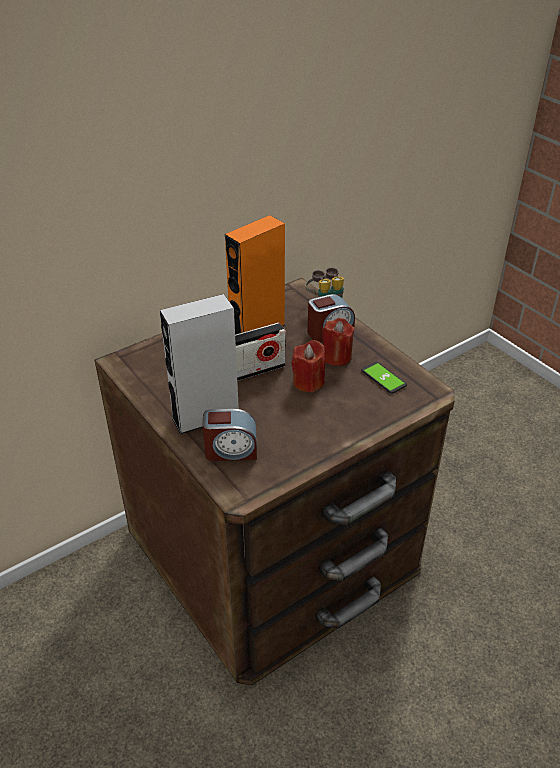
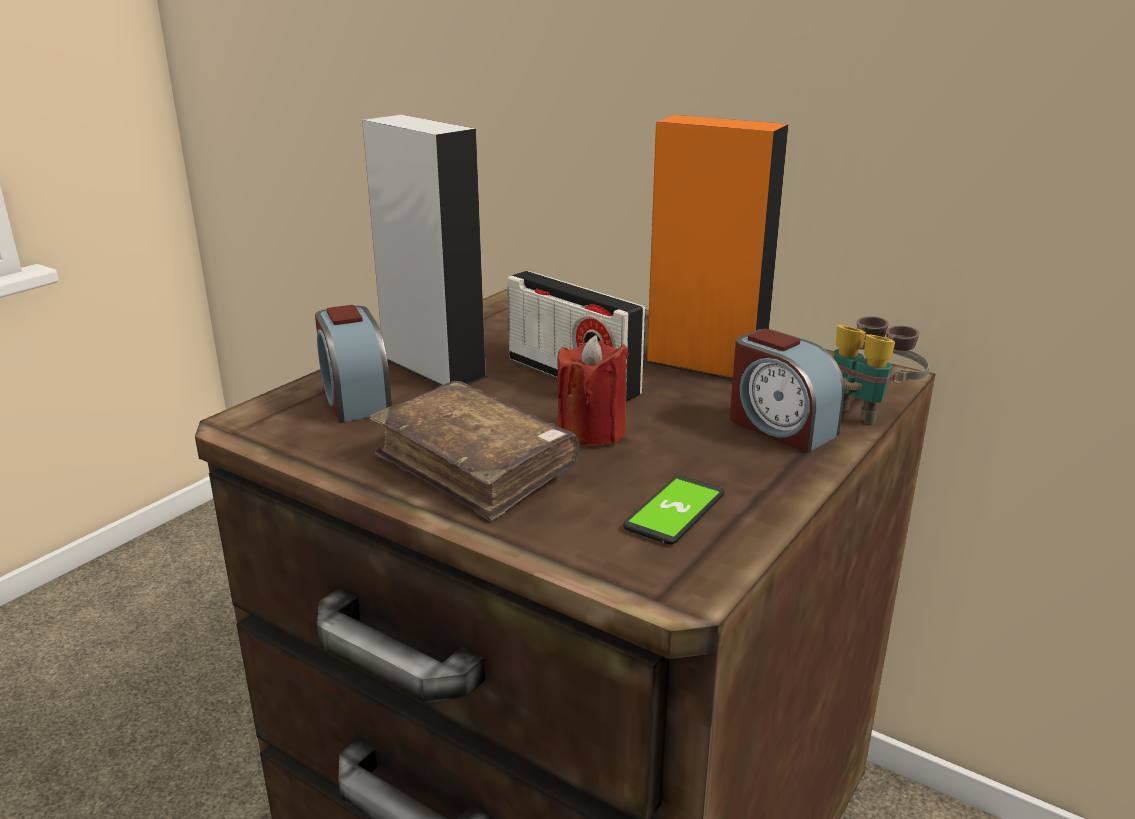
camera: 70 degrees right, 15 degrees down
(324, 422) = (475, 466): none -> brown book
(336, 357) = (701, 447): red candle -> none

